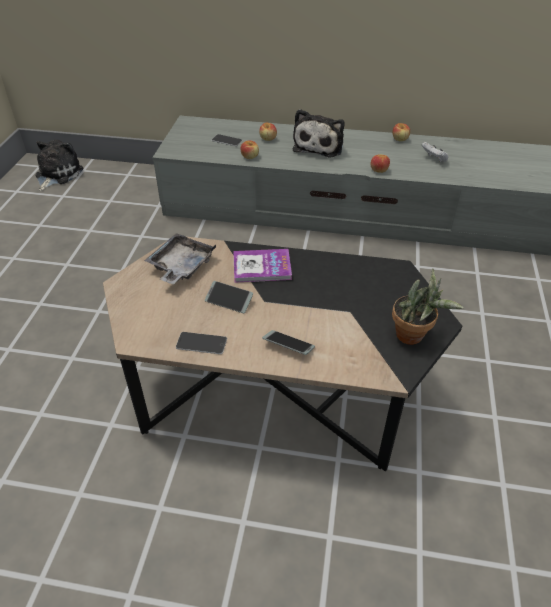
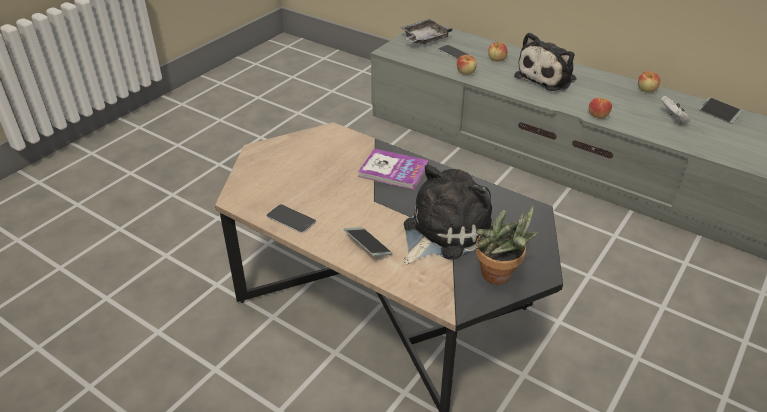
camera: 25 degrees right, 5 degrees down
(57, 174) = (298, 56): plush toy -> plush toy (443, 232)
(181, 266) = (319, 150): grey tray -> grey tray (424, 39)
(229, 300) = (341, 191): phone -> phone (719, 114)

